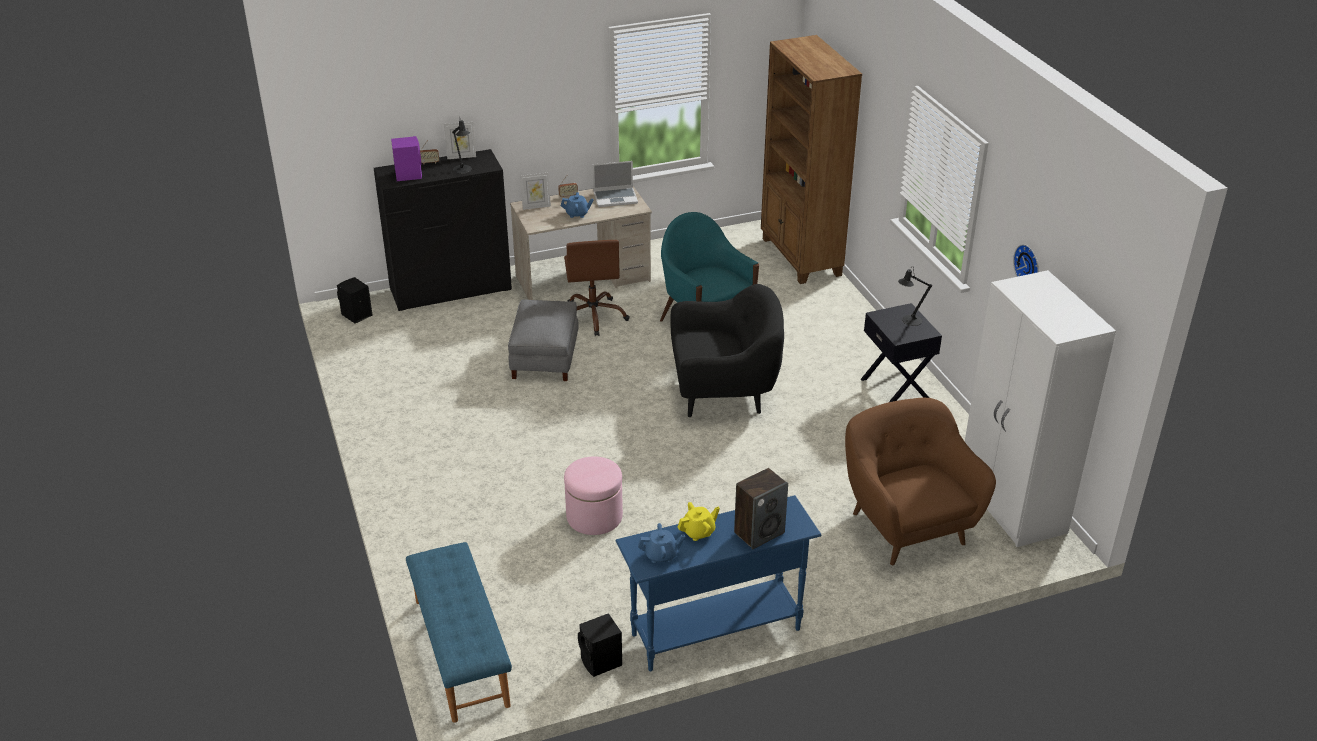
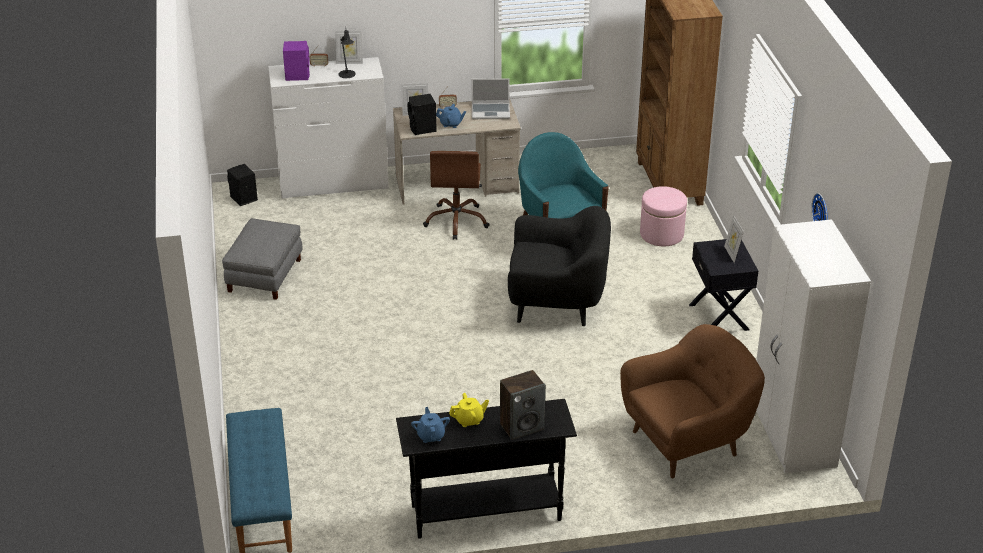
camera: 10 degrees right, 0 degrees up
(450, 290) = (333, 183): black dresser -> white dresser
(545, 358) = (402, 255): grey ottoman -> grey ottoman (265, 276)
(594, 516) = (407, 401): pink ottoman -> pink ottoman (661, 234)
(601, 662) = (379, 526): black speaker -> black speaker (423, 129)
(661, 555) = (431, 435): blue teapot -> blue teapot turned 105 degrees counterclockwise
(715, 631) = (485, 512): blue console table -> black console table
(906, 525) = (687, 442): brown armchair -> brown armchair turned 75 degrees clockwise
(909, 321) = (732, 254): black table lamp -> picture frame

